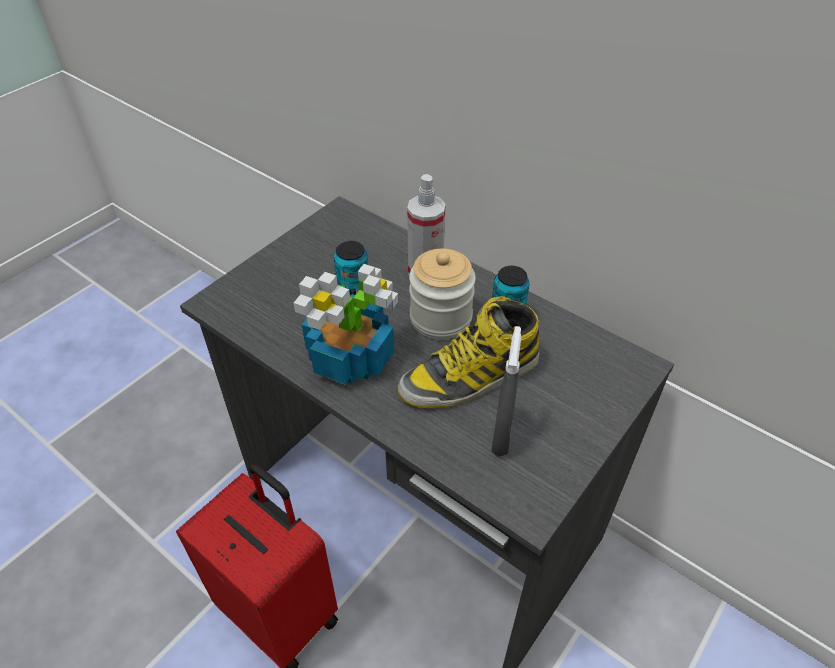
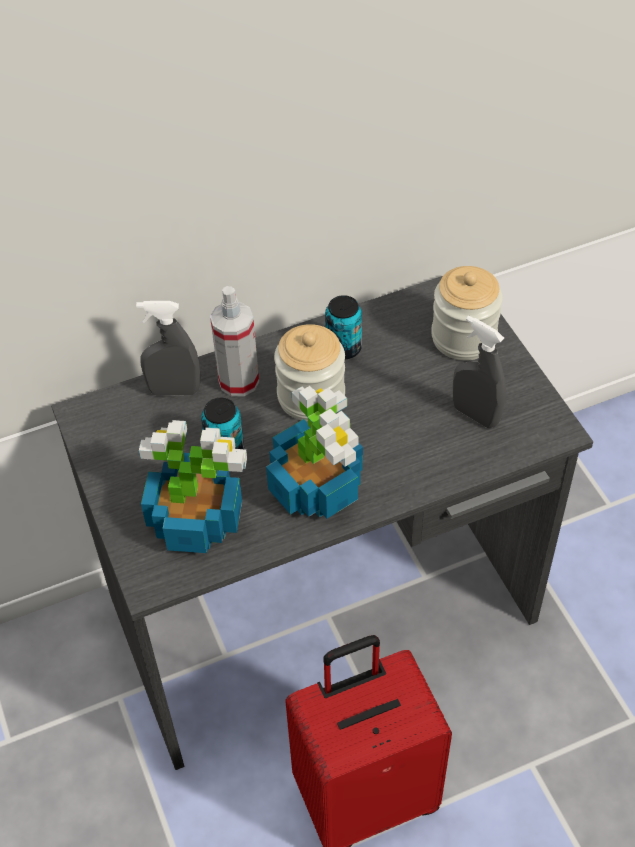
camera: 60 degrees left, 5 degrees up
(280, 302) = (194, 519): none -> potted plant
(391, 244) = (174, 390): none -> grey spray bottle
(470, 377) = (398, 407): boot -> none
(586, 392) = (463, 337): none -> jar

